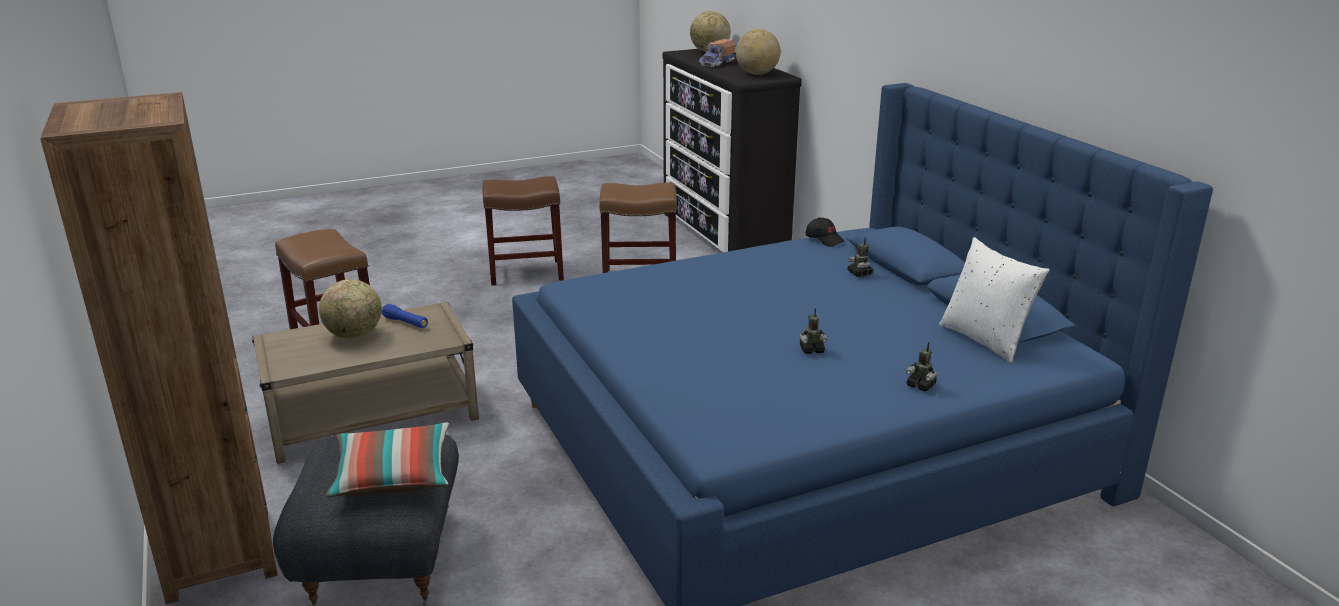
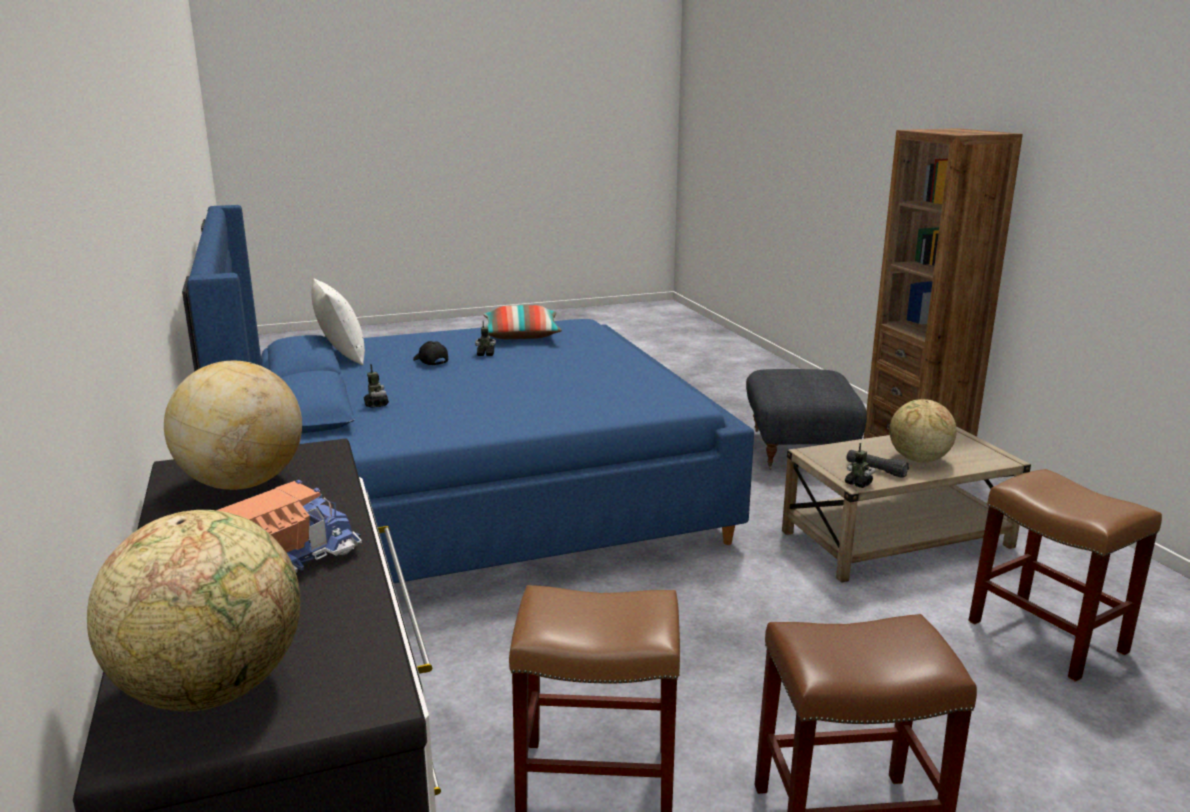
camera: 175 degrees left, 5 degrees down
(393, 476) = (785, 378): pillow -> pillow (521, 336)
(406, 323) = (876, 470): blue flashlight -> black flashlight
(824, 239) = (368, 443): black cap -> black cap (430, 361)
(921, 385) = (427, 338): toy robot -> toy robot (858, 483)

